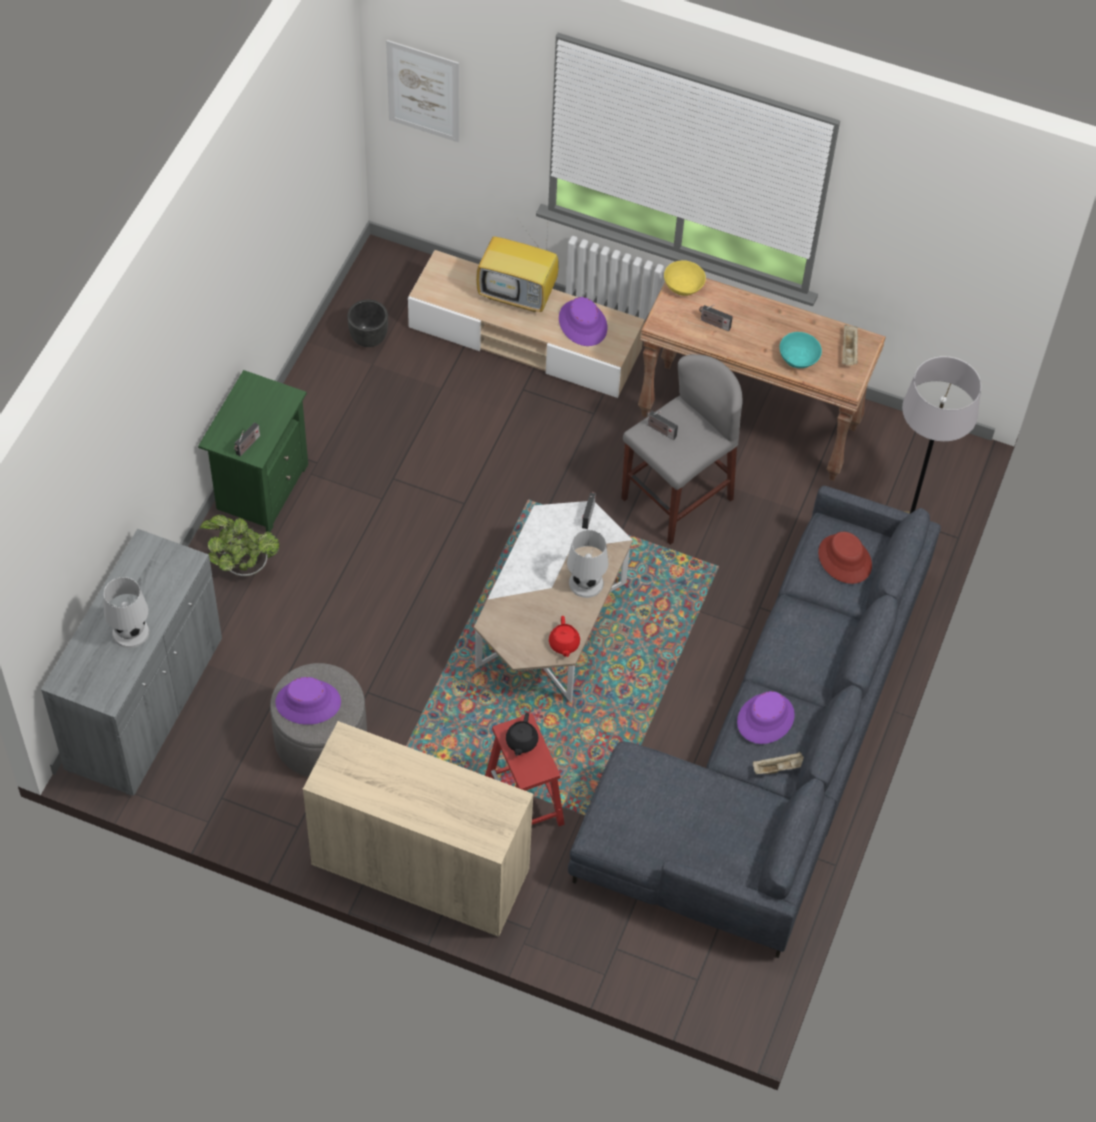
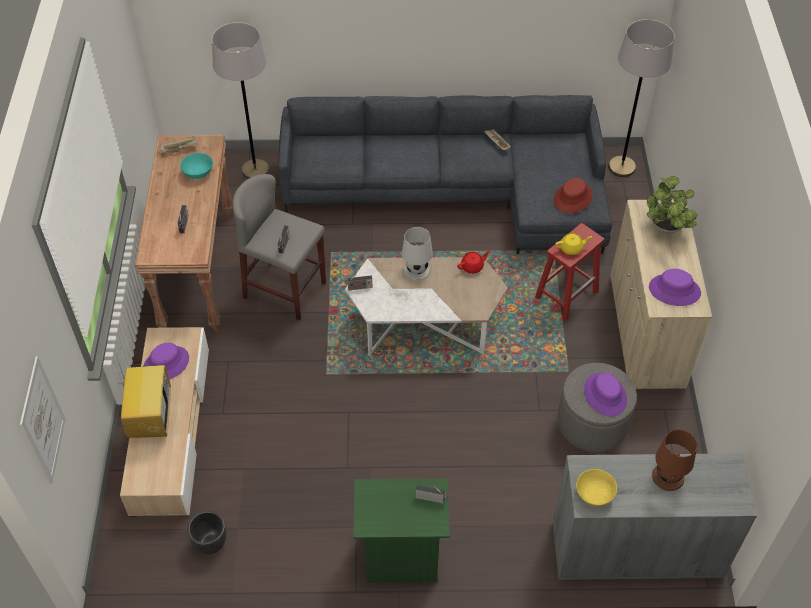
camera: 110 degrees left, 5 degrees down
(130, 632) = (668, 476): white table lamp -> brown table lamp
(243, 565) = (479, 538): potted plant -> potted plant (666, 229)
(521, 742) = (571, 248): black teapot -> yellow teapot
(683, 286) = (153, 252): yellow bowl -> yellow bowl (594, 494)
(727, 993) = (621, 167): none -> grey floor lamp
(765, 718) = (467, 156): purple hat -> purple hat (674, 290)
(844, 559) = (326, 151): red hat -> red hat (573, 198)

